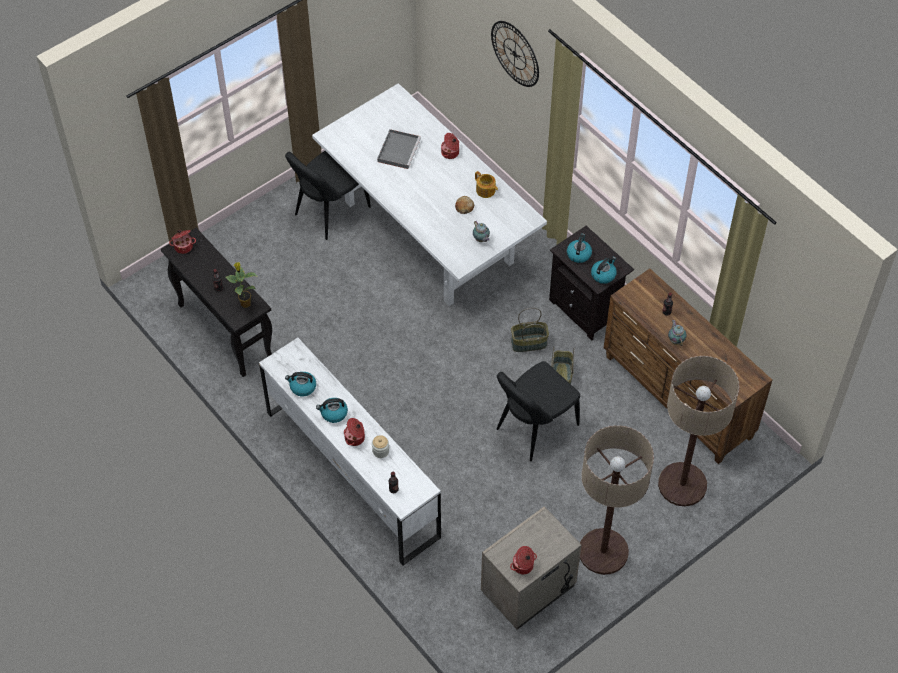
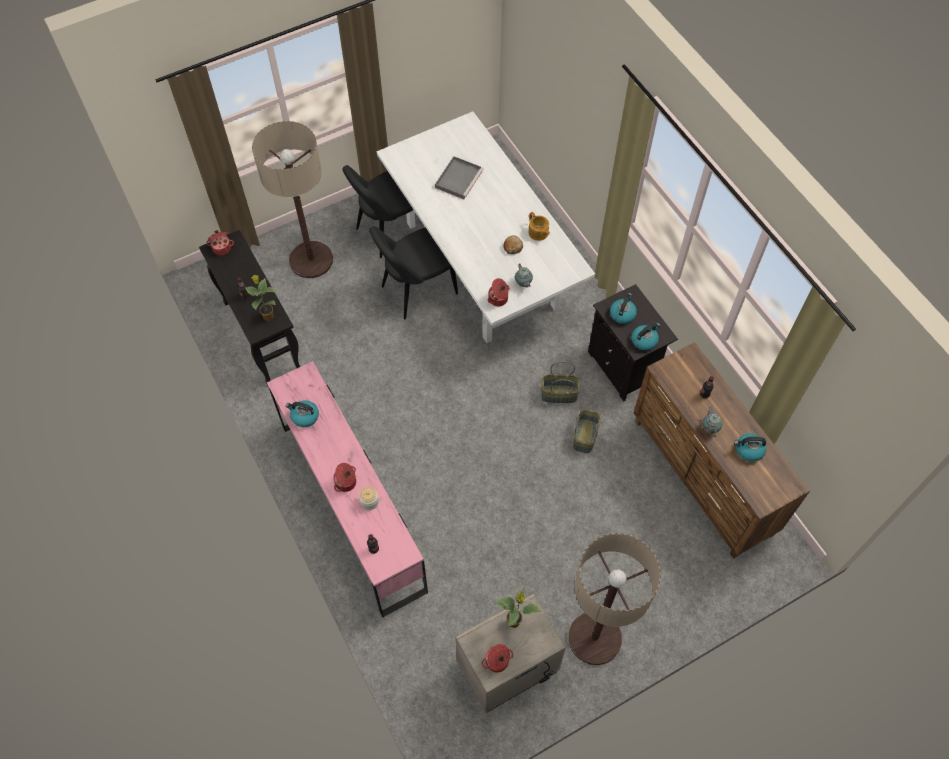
camera: 10 degrees right, 5 degrees up
(333, 413) = (330, 451): kettle -> kettle (748, 450)
(352, 474) = (353, 506): white dresser -> pink dresser
(450, 153) = (510, 189): cooking pot -> cooking pot (498, 299)
(515, 53) = (587, 92): wall clock -> none
(532, 531) = (514, 621): none -> potted plant
(534, 429) = (547, 487): black chair -> black chair (415, 291)
(682, 485) = (691, 575): floor lamp -> floor lamp (311, 260)

